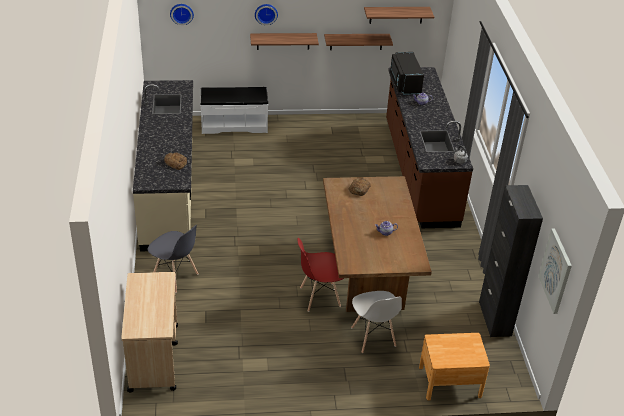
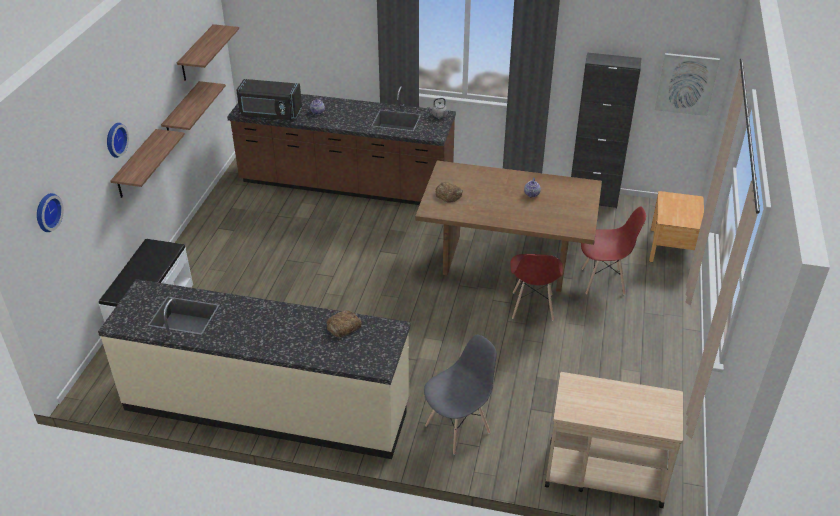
camera: 70 degrees left, 0 degrees up
(373, 337) = (603, 281): white chair -> red chair

